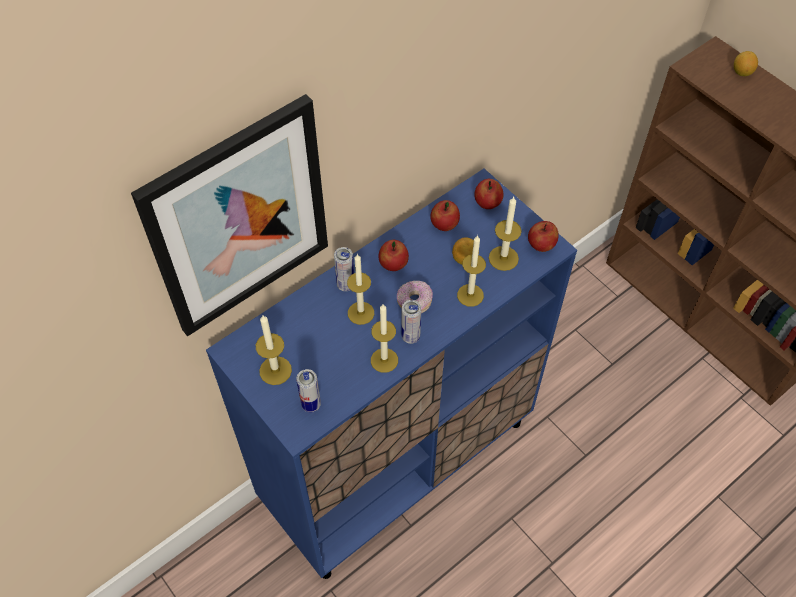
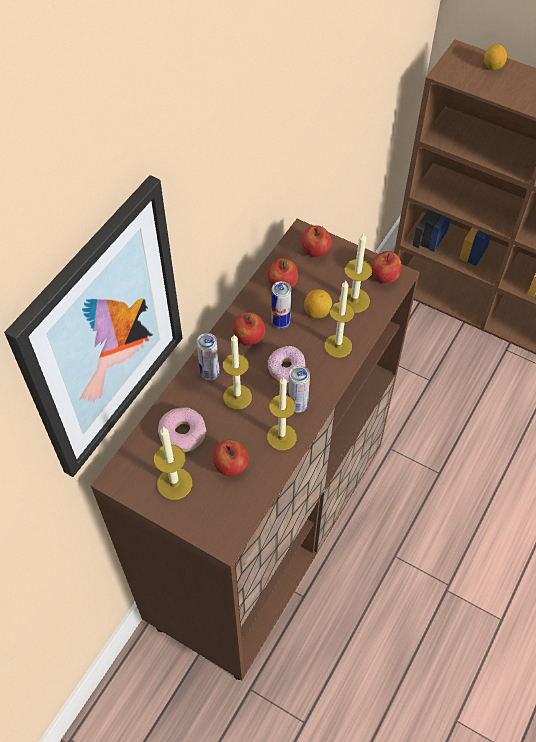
camera: 20 degrees left, 0 degrees up
(300, 330) = (182, 434): none -> donut
(311, 405) = (227, 506): can -> can (280, 322)
(329, 371) = (231, 466): none -> apple
(399, 463) = (268, 540): blue cabinet -> brown cabinet

